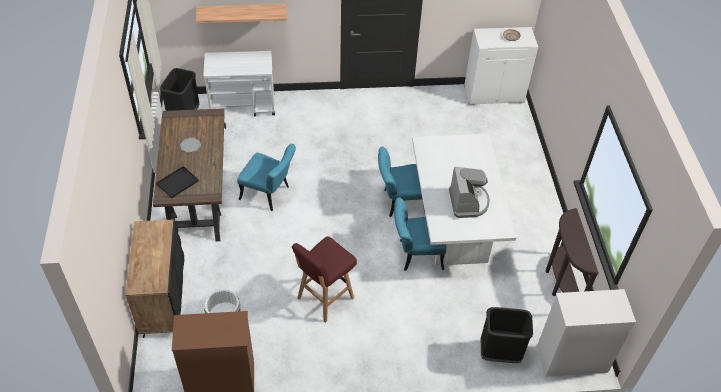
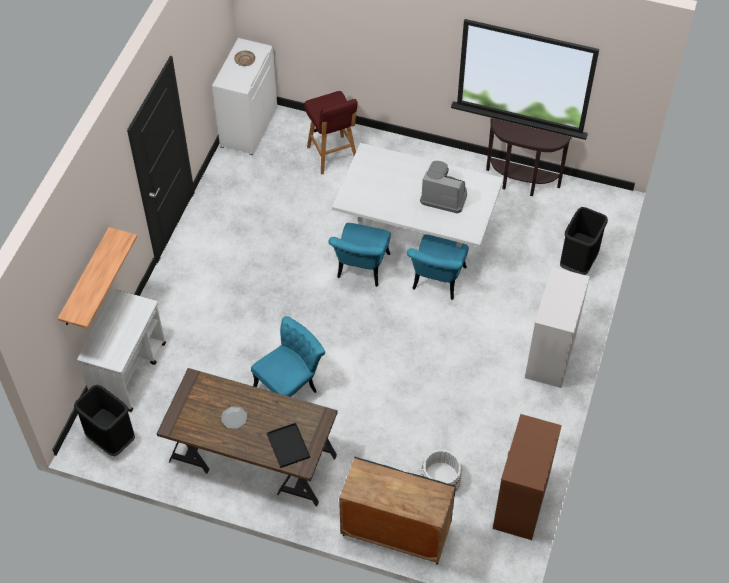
camera: 65 degrees left, 5 degrees up
(324, 299) = (458, 381): red stool -> red stool (332, 156)
(571, 358) = (603, 213): white dresser -> white dresser (550, 356)

